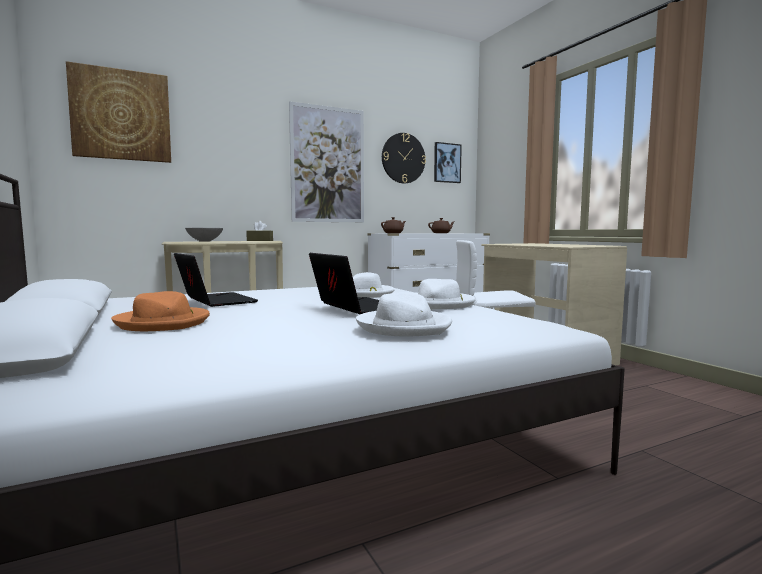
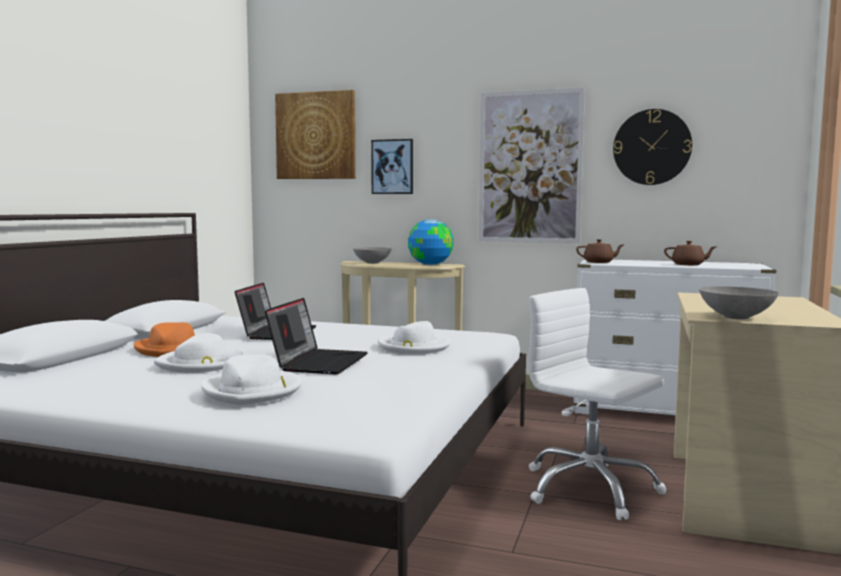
camera: 45 degrees right, 0 degrees up
(260, 240) = (430, 264): brown tissue box -> globe
(439, 304) = (413, 375): white hat -> white hat (201, 364)
(447, 163) = (739, 147): picture -> picture (392, 167)
(576, 246) = (735, 317): none -> grey bowl

